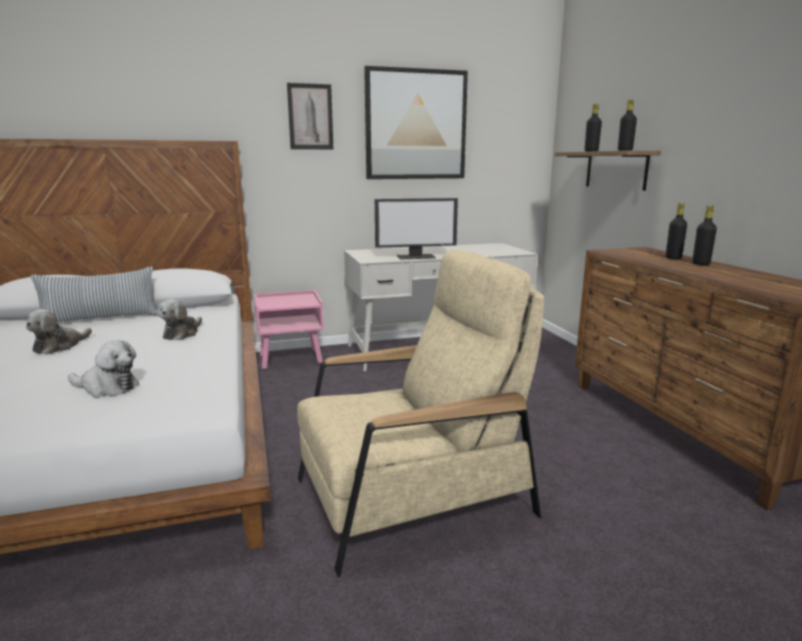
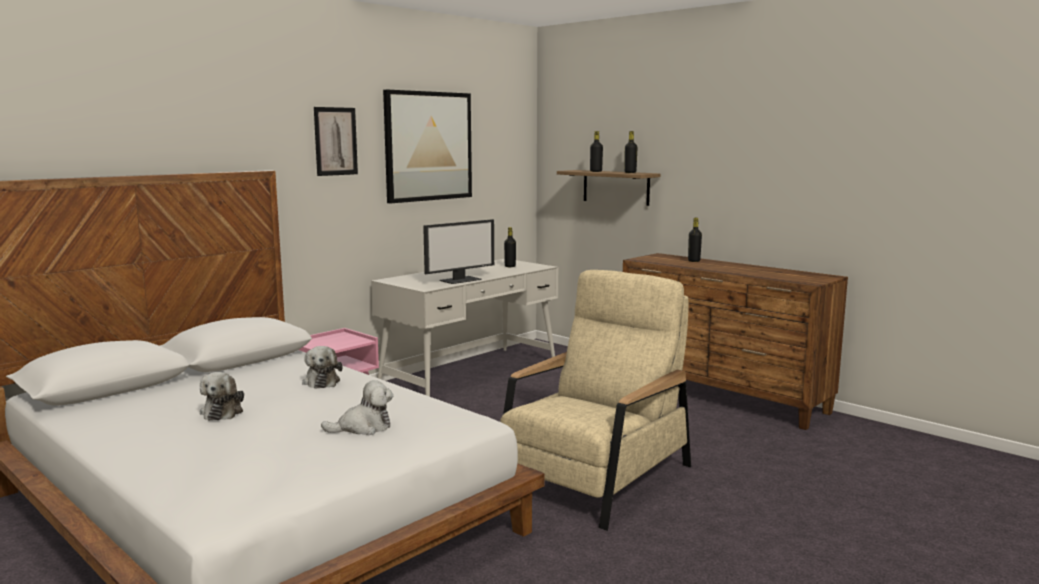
camera: 30 degrees left, 5 degrees down
(100, 319) = (190, 385): pillow -> none
(701, 264) = (718, 264): black bottle -> black bottle (510, 266)

